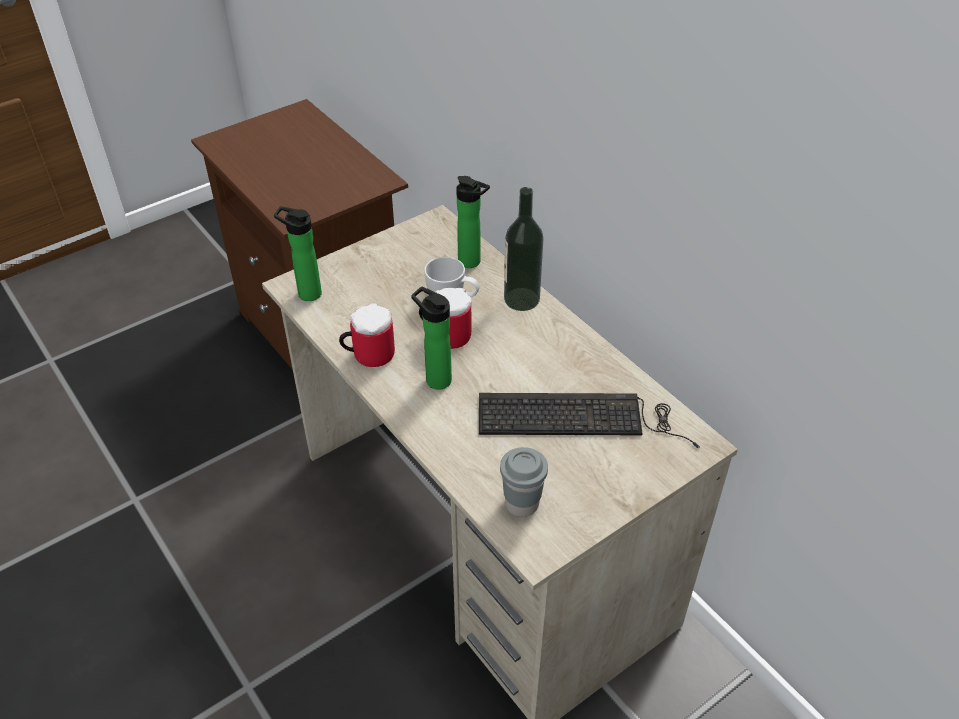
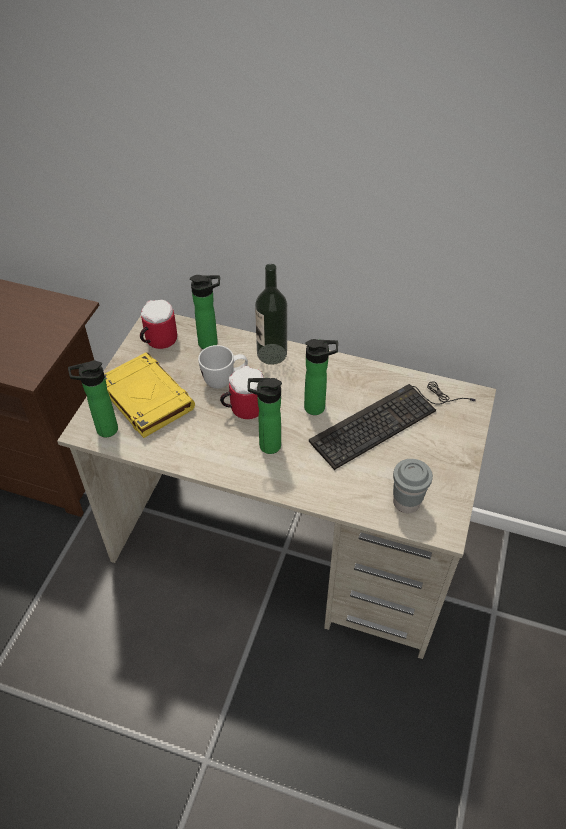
camera: 35 degrees left, 5 degrees up
(367, 283) = (145, 398): none -> yellow book
(368, 354) = (199, 453): mug -> mug (157, 340)
(519, 370) = (318, 407): none -> bottle

